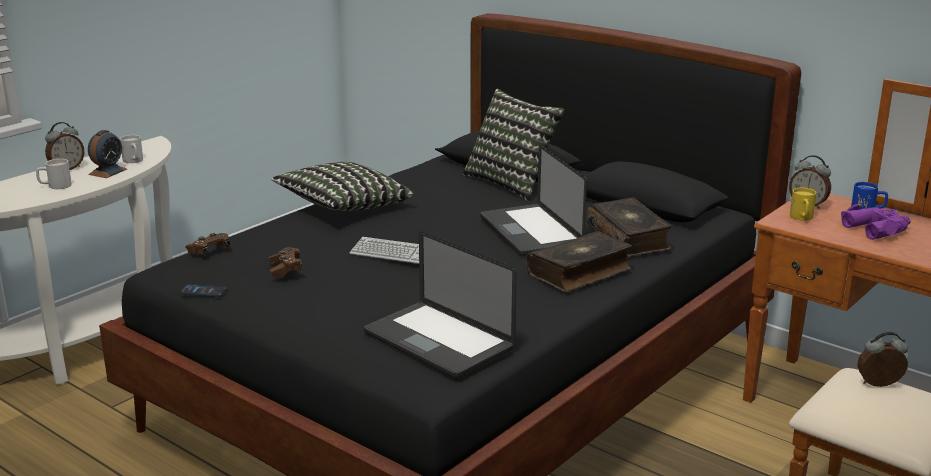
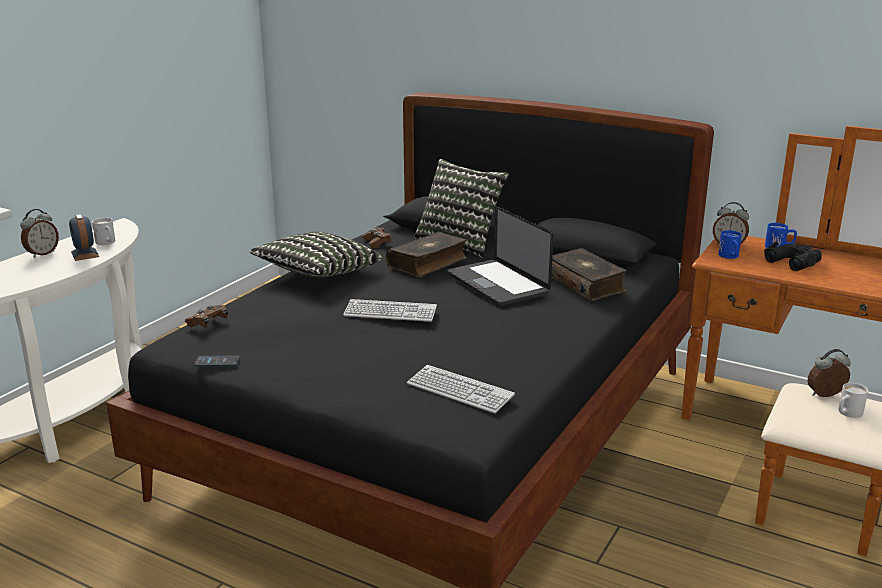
camera: 10 degrees left, 0 degrees up
(55, 186) = (37, 271): white mug -> white mug (847, 413)
(108, 172) = (85, 254): alarm clock -> alarm clock turned 135 degrees clockwise
(285, 269) = (289, 334): brown game controller -> brown game controller (376, 243)
(438, 341) = (459, 391): laptop -> keyboard
(580, 272) = (557, 317): book -> book (428, 263)
(802, 218) = (730, 257): yellow mug -> blue mug
(877, 229) = (795, 262): purple binoculars -> black binoculars

